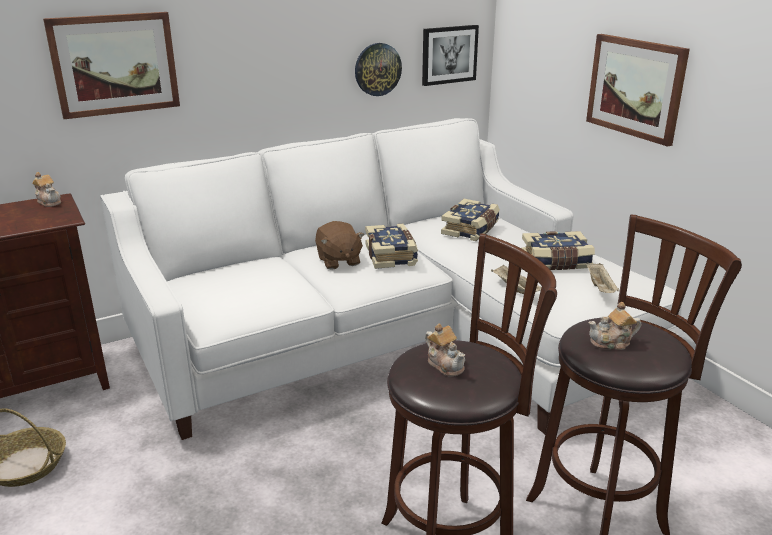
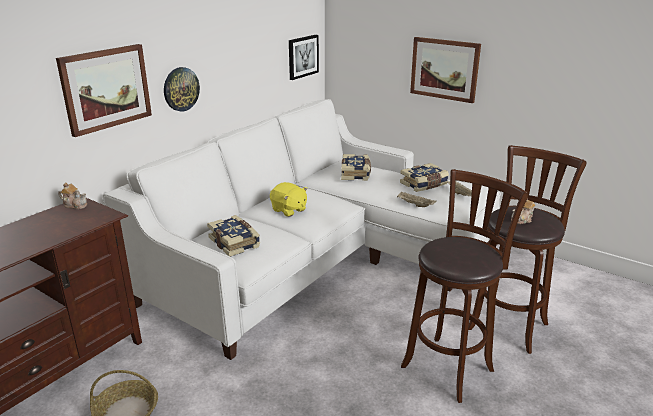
camera: 25 degrees left, 0 degrees up
(338, 261) = (289, 210): brown plush toy -> yellow plush toy
(377, 69) = (265, 71): wall clock -> wall clock (181, 89)
(392, 256) = (321, 200): book -> book (235, 243)
(445, 364) = (455, 251): teapot -> none

